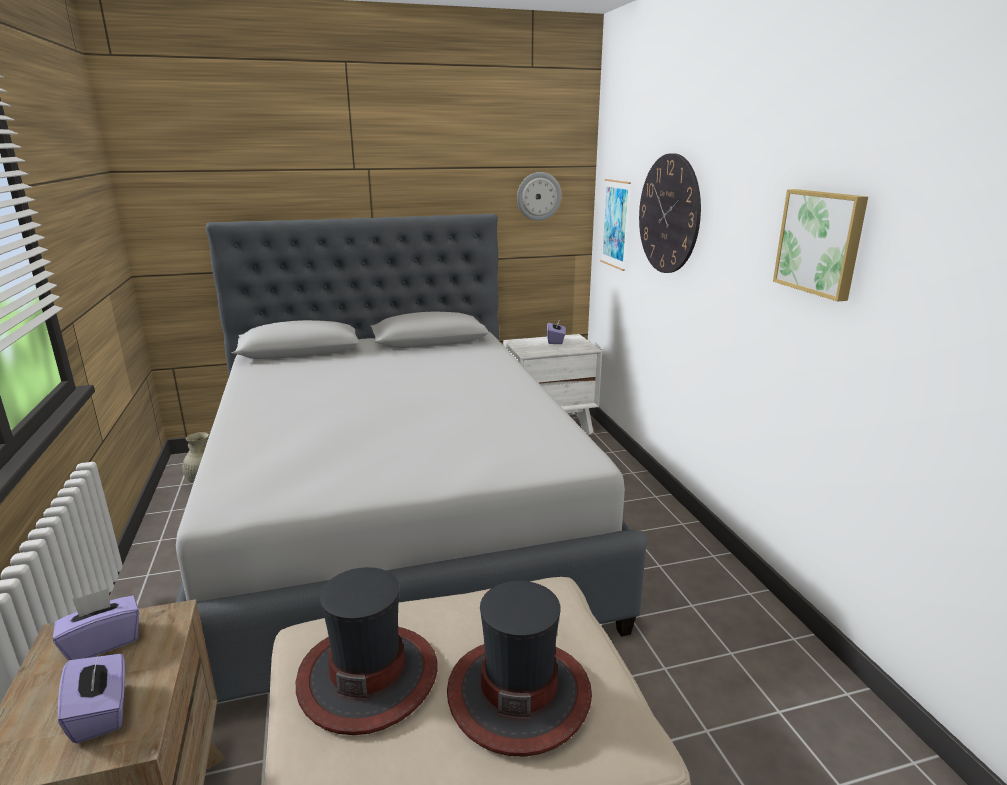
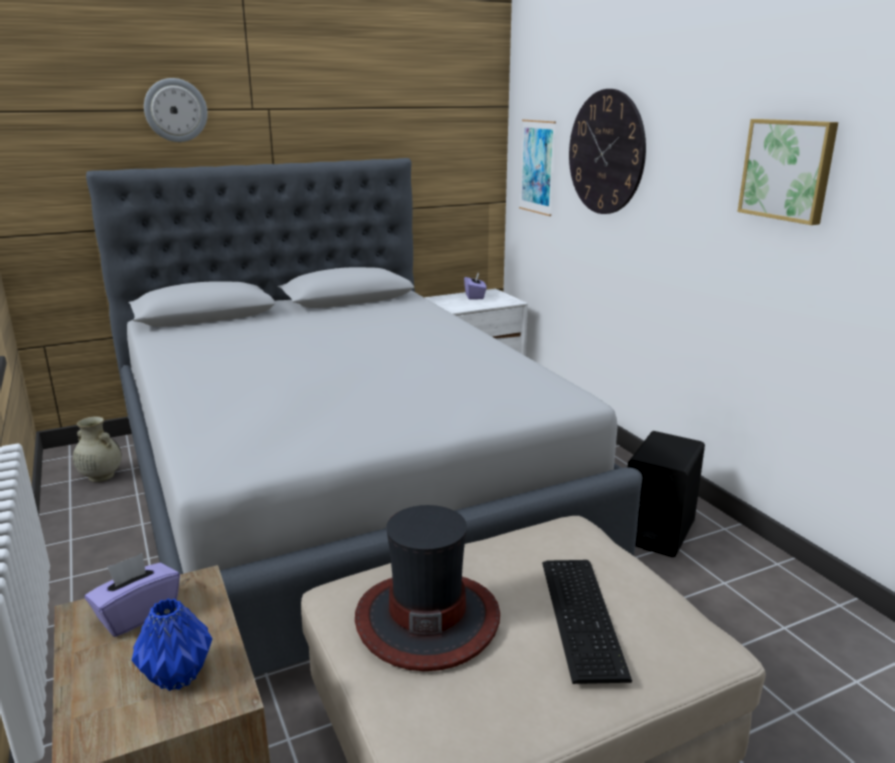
camera: 10 degrees left, 0 degrees up
(101, 712) = (177, 676): purple tissue box -> blue vase
(519, 693) = (584, 615): hat -> keyboard
(538, 196) = (451, 139): wall clock -> wall clock (175, 110)
(680, 589) = (657, 531): none -> black speaker

